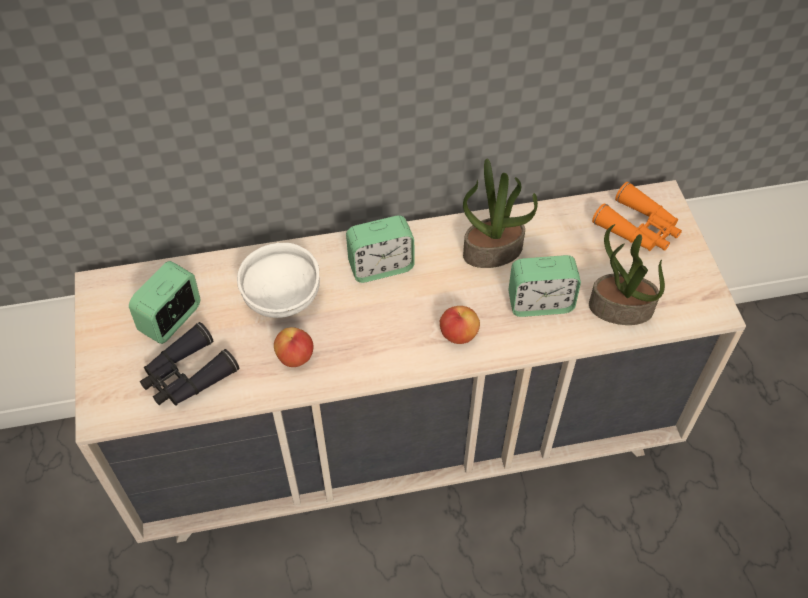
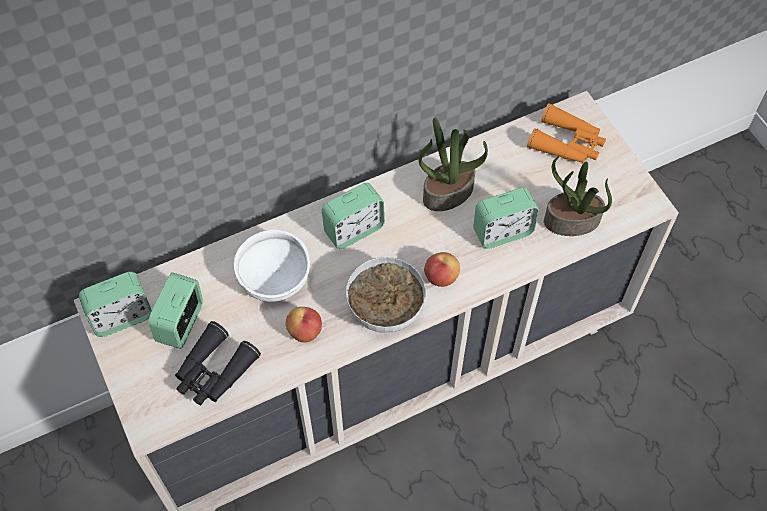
camera: 15 degrees left, 5 degrees up
(115, 299) = (122, 317): none -> alarm clock
(389, 352) = (386, 307): none -> bowl

